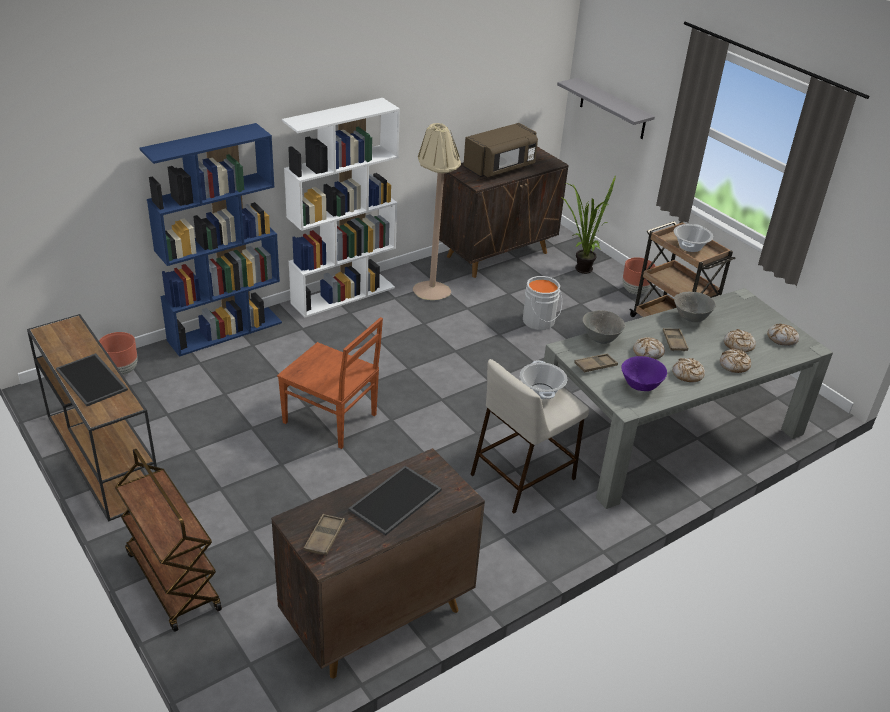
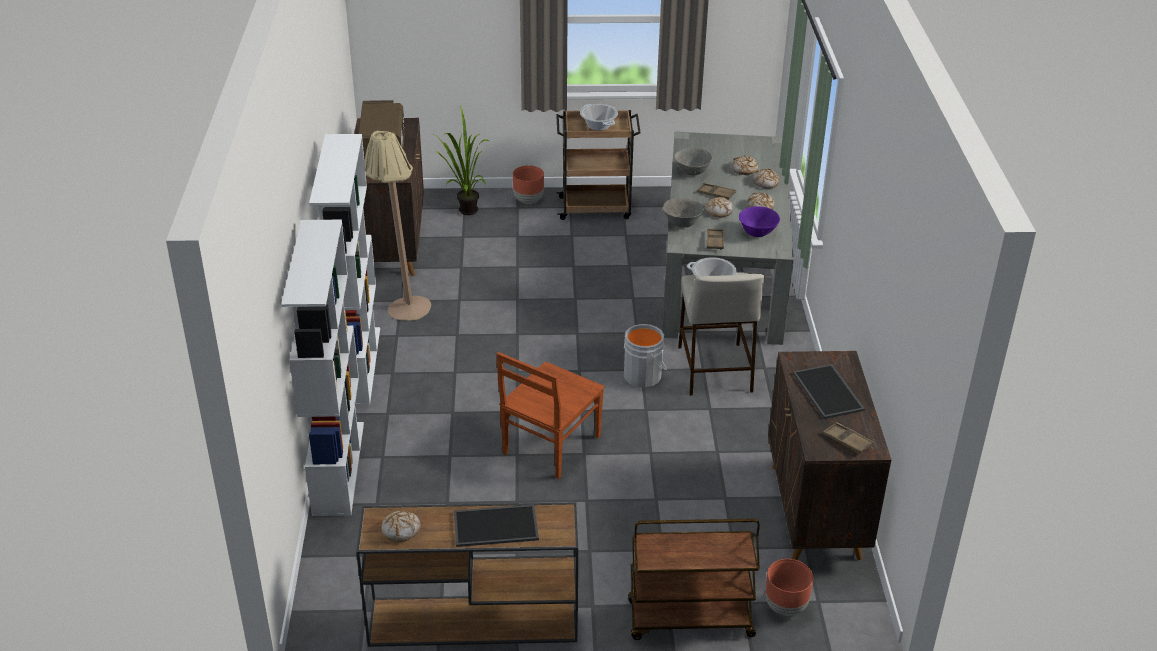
camera: 55 degrees left, 0 degrees up
(121, 370) = (334, 566): brown planter -> brown planter (785, 607)
(225, 331) = (338, 467): blue bookcase -> white bookcase
(332, 419) = (550, 446): brown chair -> brown chair turned 150 degrees clockwise
(540, 322) = (521, 269): grey bucket -> grey bucket (644, 375)
(612, 109) = (424, 44): grey shelf -> none
(782, 338) = (752, 148): bread -> bread (401, 530)

